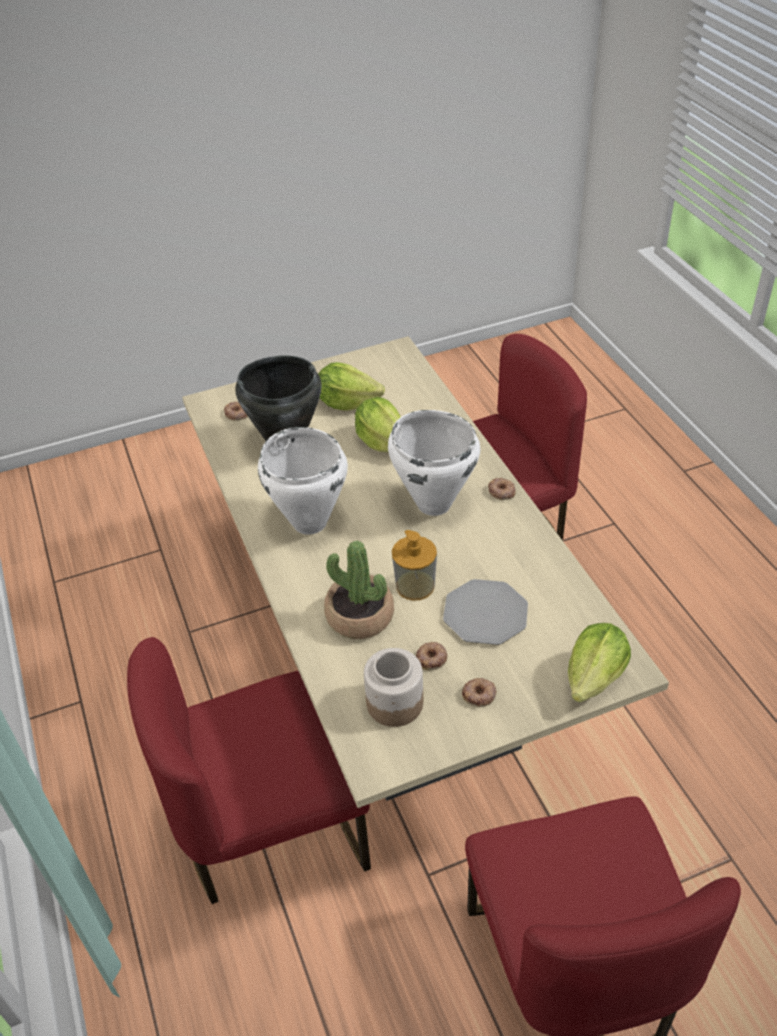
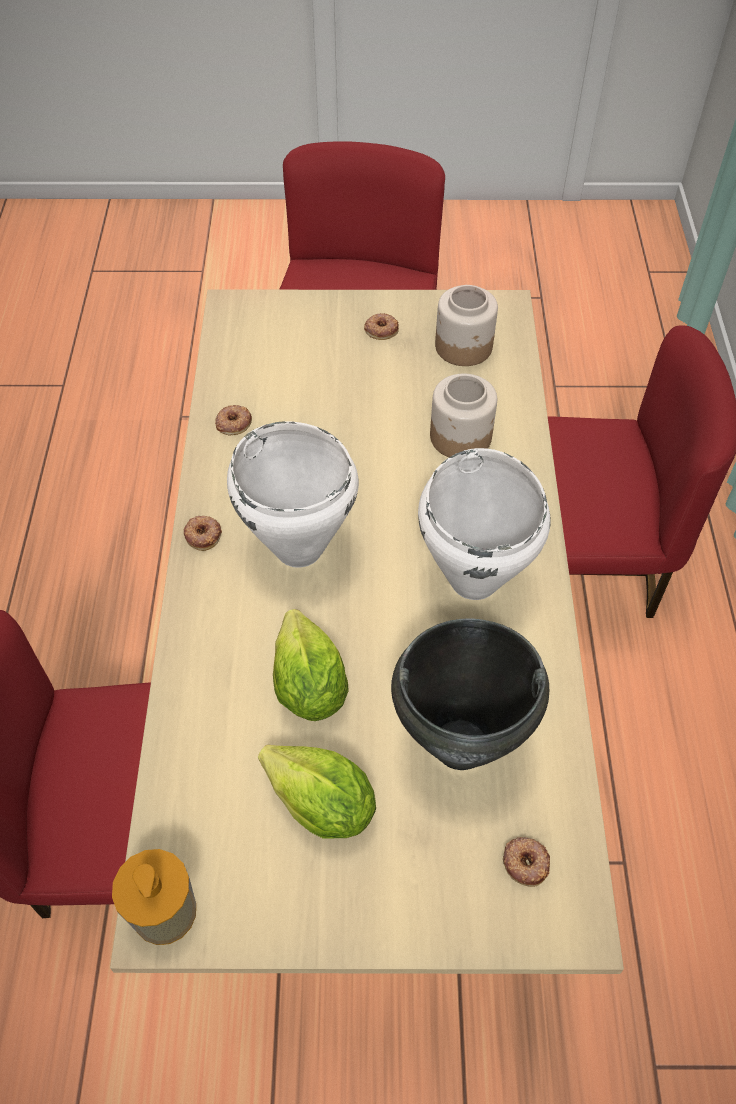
camera: 160 degrees left, 10 degrees up
(359, 616) = (461, 437): potted plant -> jar
(415, 585) = (383, 450): soap dispenser -> soap dispenser (164, 912)
(432, 658) = (407, 372): donut -> donut (233, 423)
(485, 613) = (327, 396): plate -> none
(595, 677) = (267, 310): lettuce -> none

